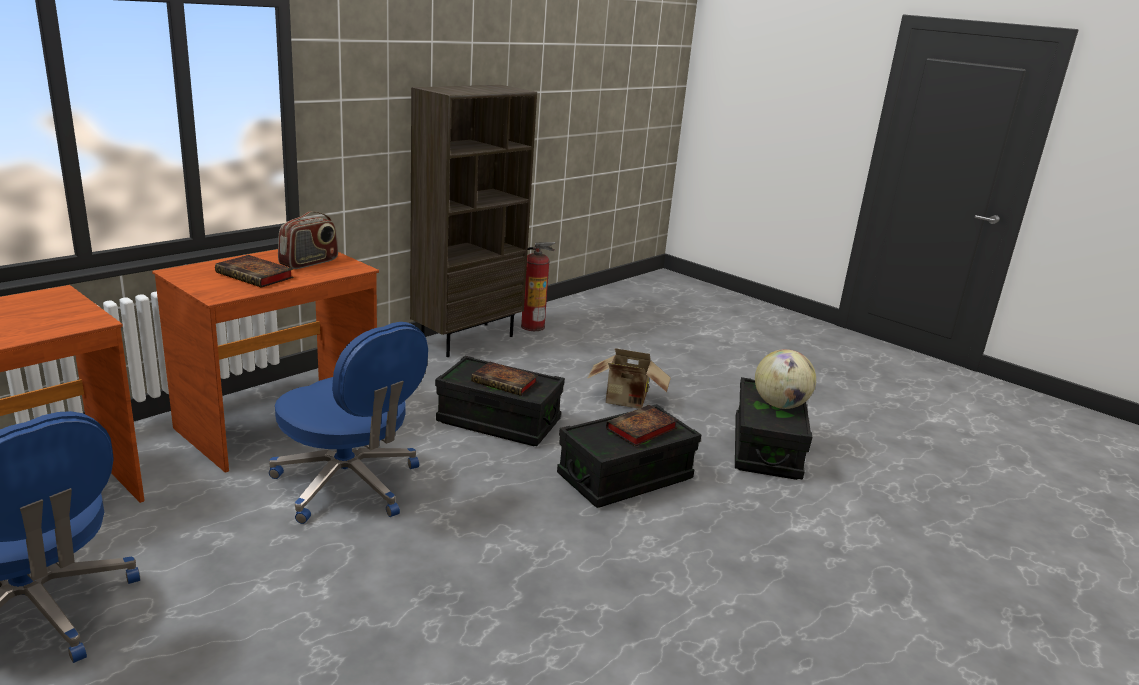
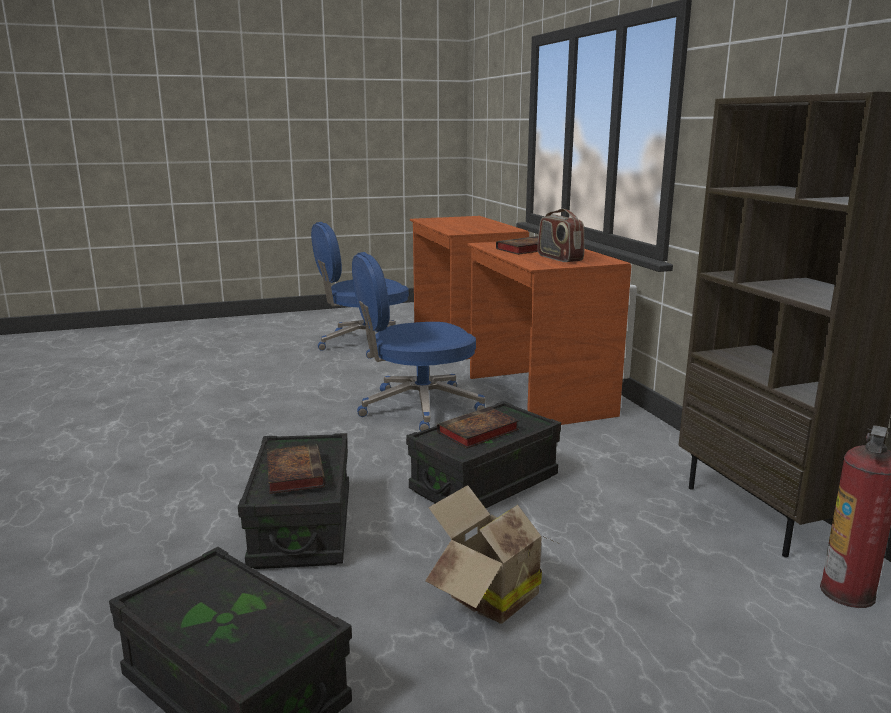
camera: 120 degrees right, 5 degrees down
(780, 405) = (223, 627): globe -> none

